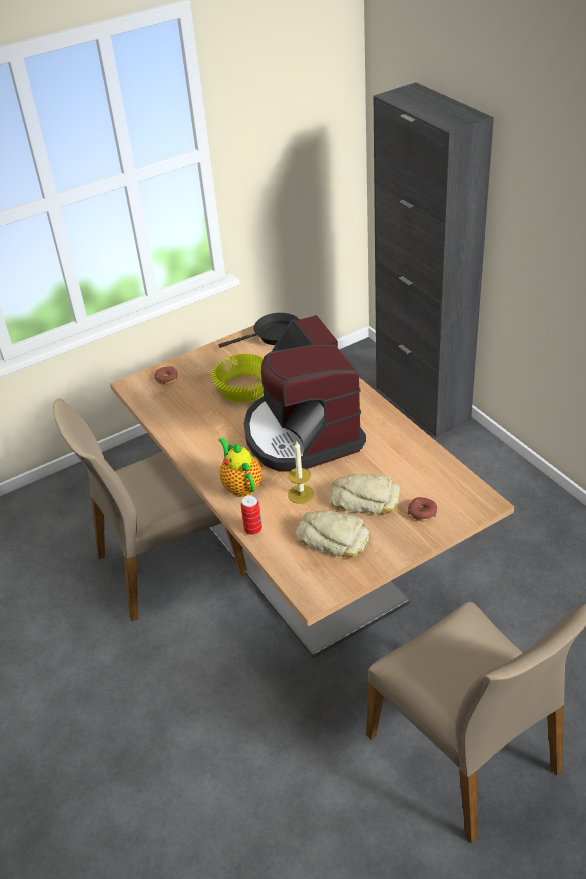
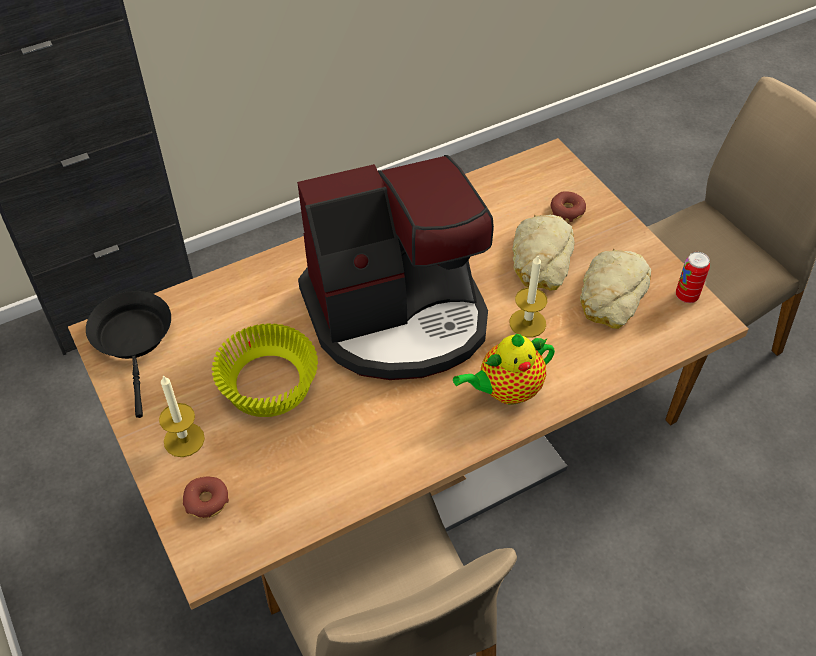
camera: 90 degrees left, 10 degrees up
(205, 365) = (184, 439): none -> candle
(253, 529) = (596, 378): can -> can (686, 296)

